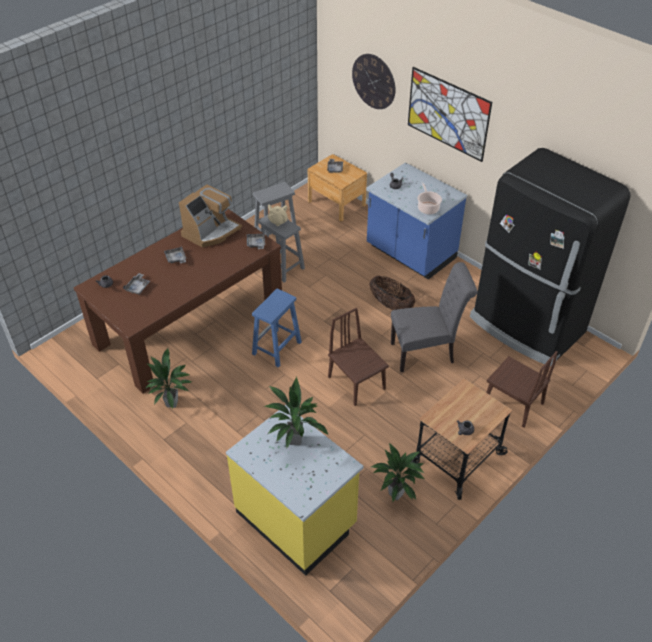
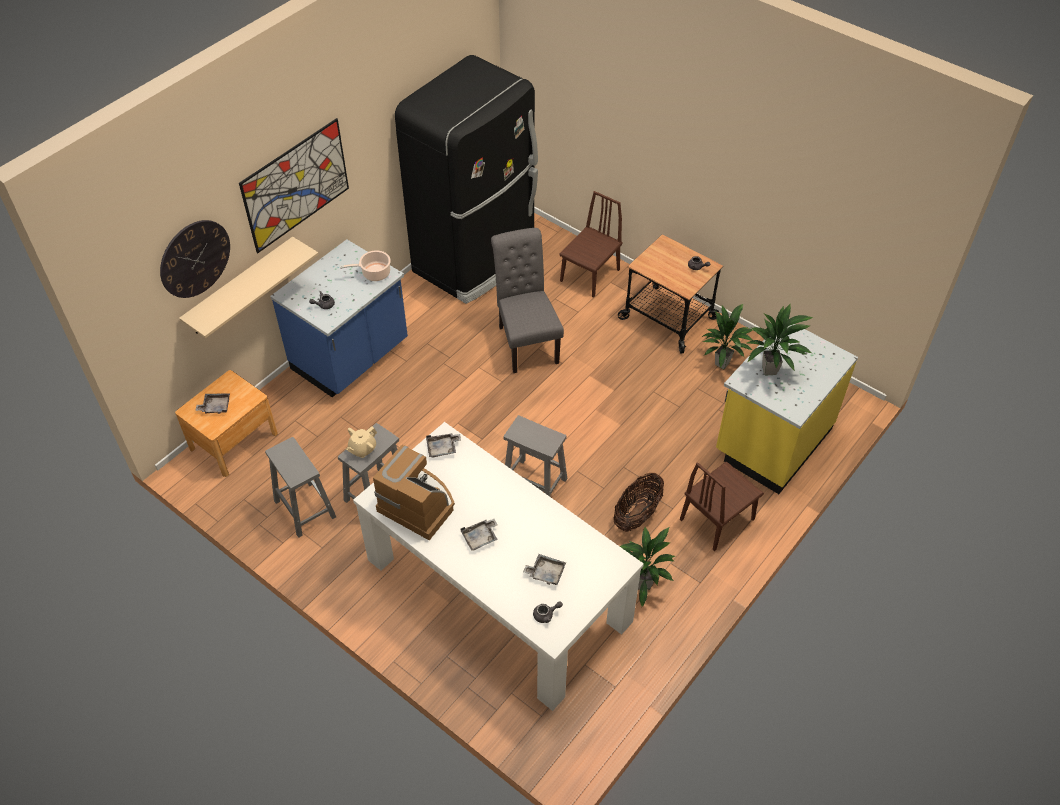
camera: 95 degrees left, 5 degrees up
(189, 323) = (497, 590): brown dining table -> white dining table
(276, 348) = (535, 483): blue stool -> grey stool
(356, 383) = (580, 401): brown chair -> brown chair (717, 519)
(391, 305) = (448, 374): basket -> basket (637, 514)
(392, 133) = (240, 287): none -> beige shelf

